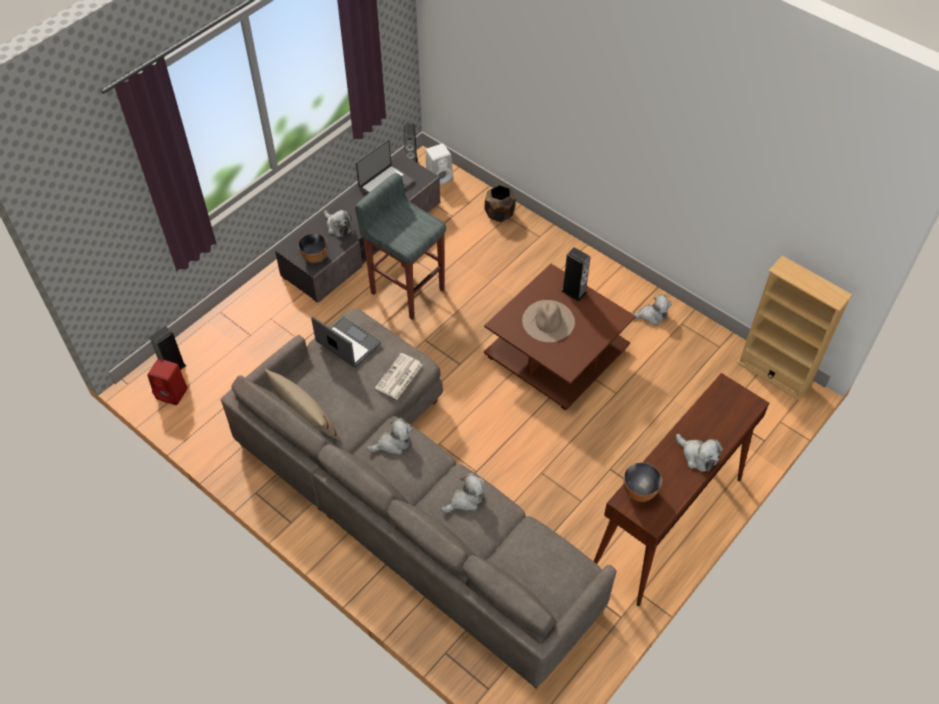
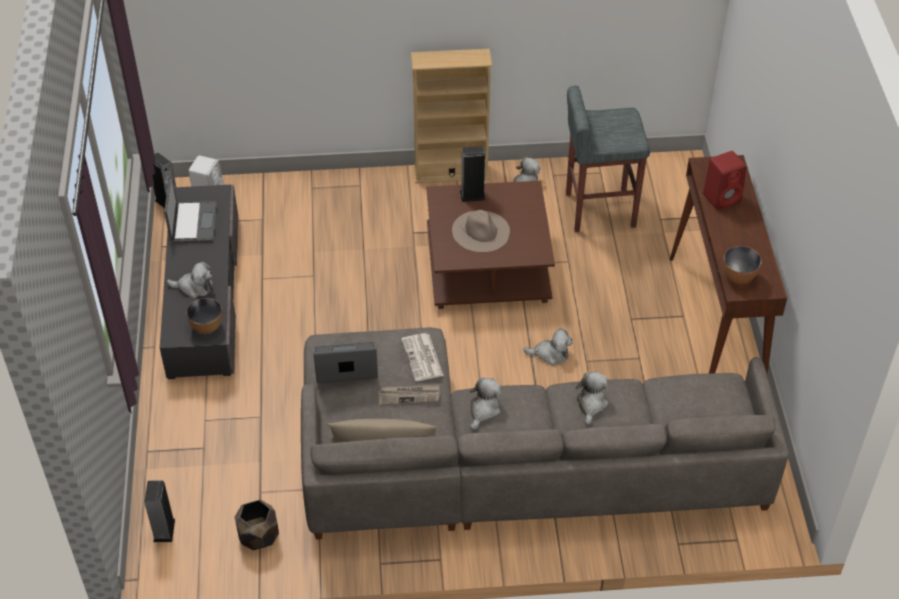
camera: 45 degrees left, 5 degrees down
(173, 393) = (194, 551): red speaker -> red speaker (722, 197)
(360, 395) = (409, 395): none -> newspaper
(407, 290) = (300, 306): grey stool -> grey stool (598, 209)
(499, 214) = (302, 190): brown planter -> brown planter (258, 536)
(697, 456) = (744, 224): plush toy -> plush toy (550, 354)
(774, 374) = (660, 164): beige bookcase -> beige bookcase (451, 172)

